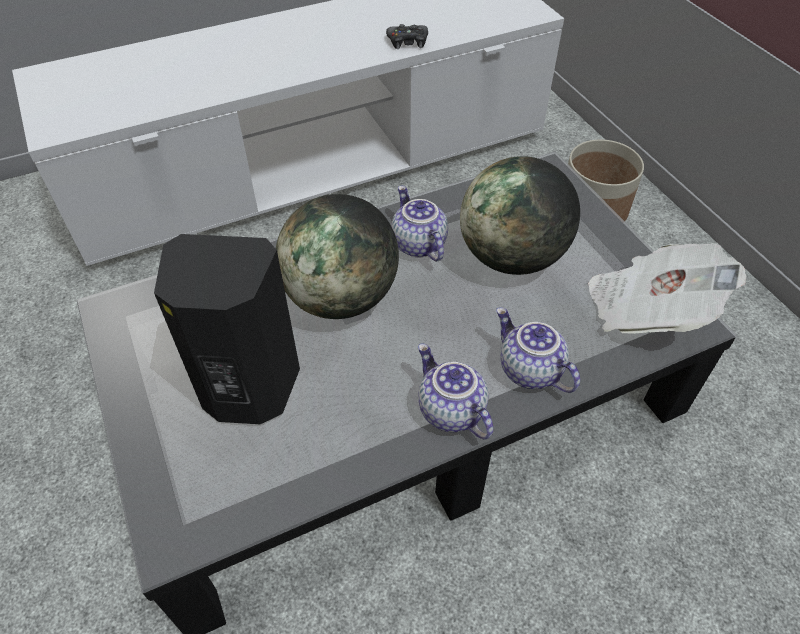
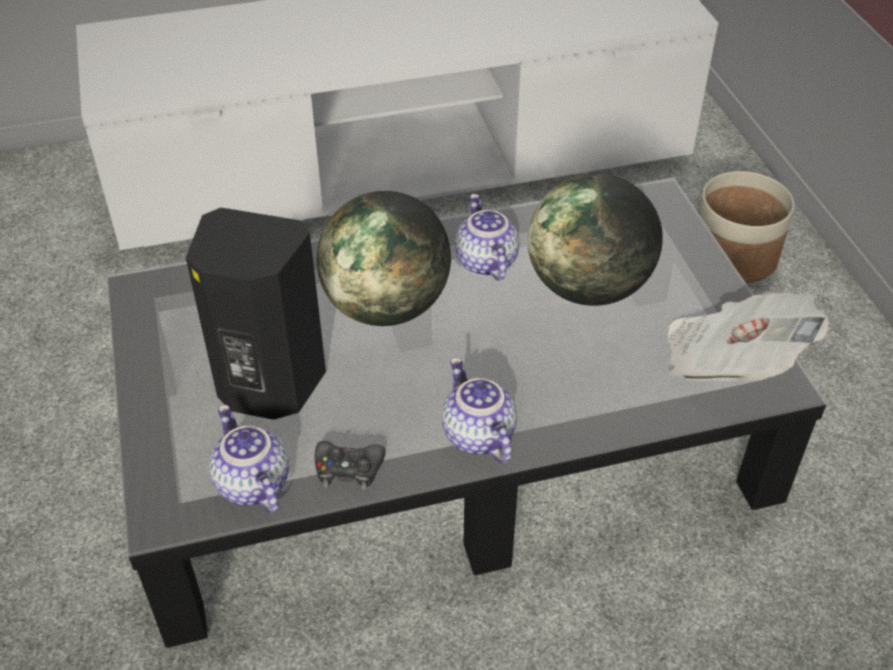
camera: 10 degrees right, 5 degrees down
(407, 42) = (521, 34): black game controller -> black game controller (348, 469)
(528, 370) = (574, 407): teapot -> teapot (250, 484)

